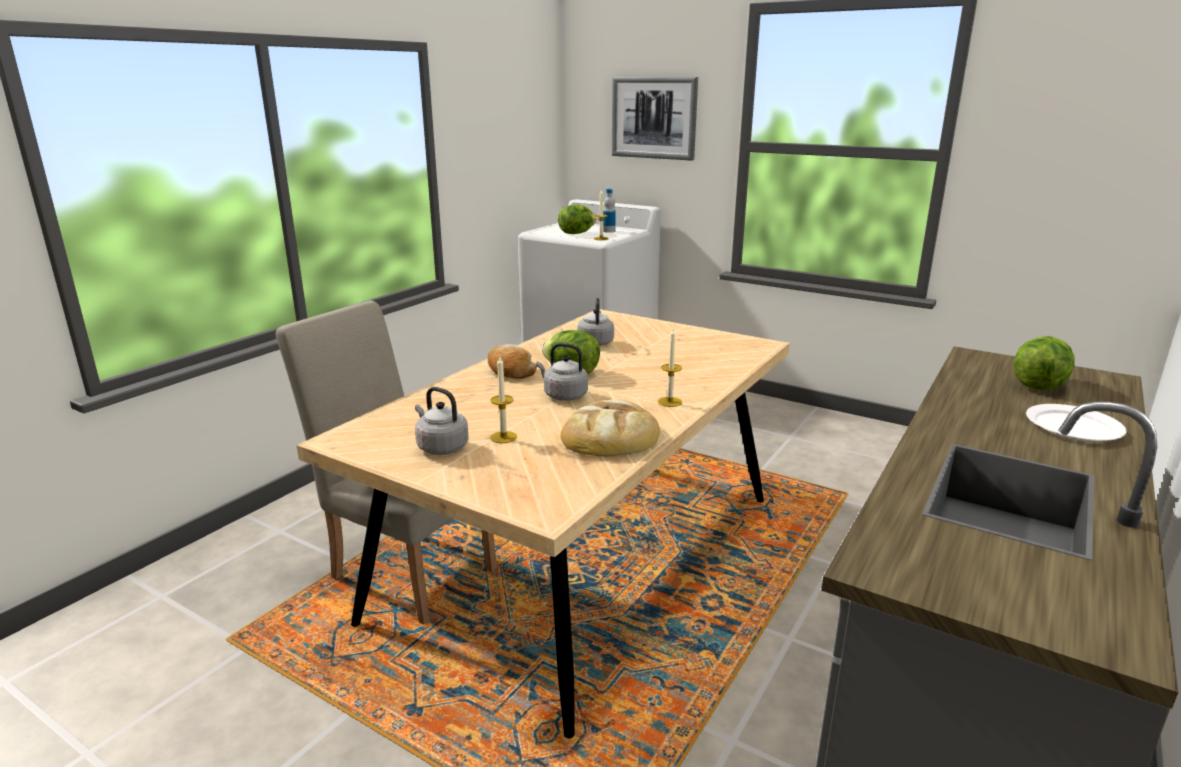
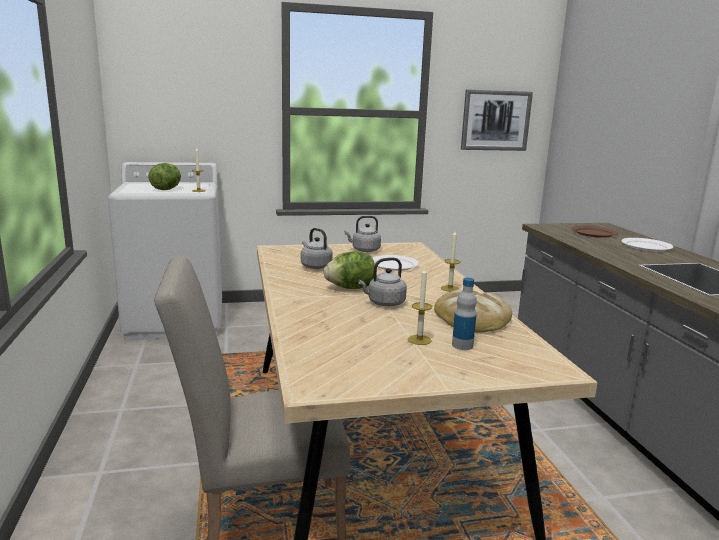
camera: 45 degrees left, 5 degrees down
(441, 447) = (399, 361): grey kettle -> grey kettle (364, 250)
(510, 370) = (306, 298): bread -> none
(609, 231) = (188, 185): bottle -> bottle (462, 345)
(653, 118) = (202, 88): picture -> picture (495, 120)
(679, 360) = (393, 265): none -> white plate
(1038, 385) = (593, 233): lettuce -> brown plate

